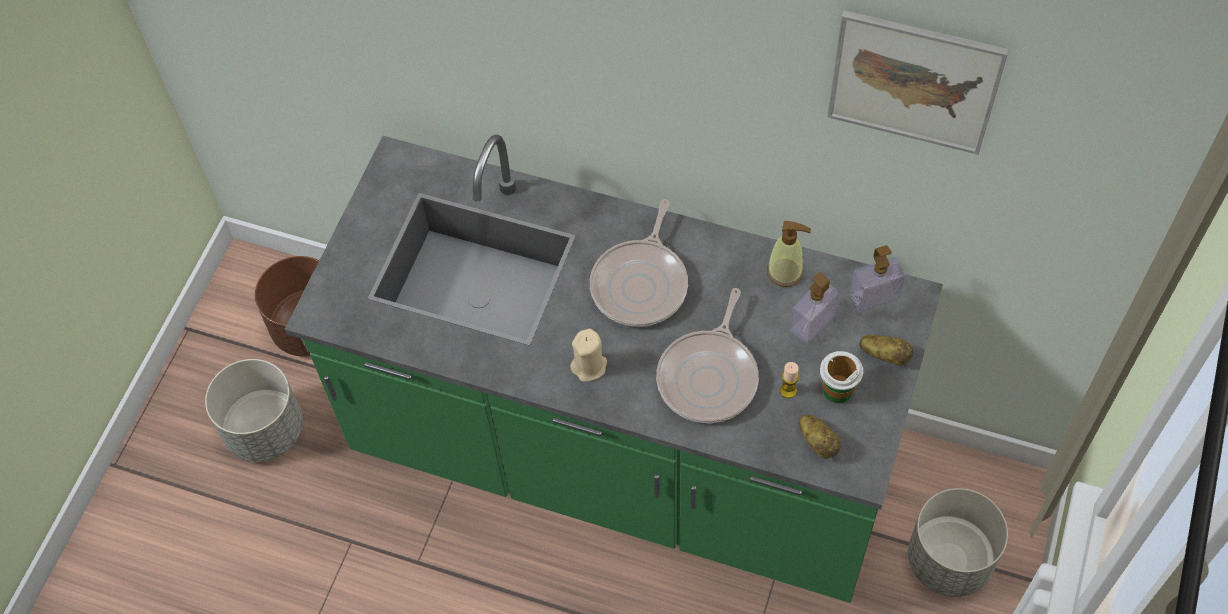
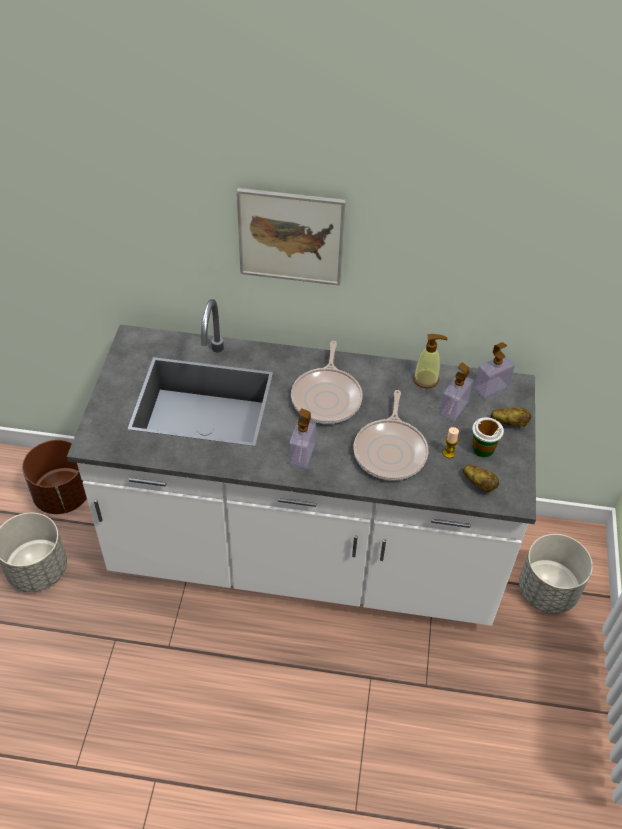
camera: 15 degrees left, 10 degrees down
(589, 366) = (302, 454): beige candle -> soap dispenser
(623, 456) = (306, 552): green counter -> white counter
(914, 81) = (523, 204): picture -> picture (291, 236)

